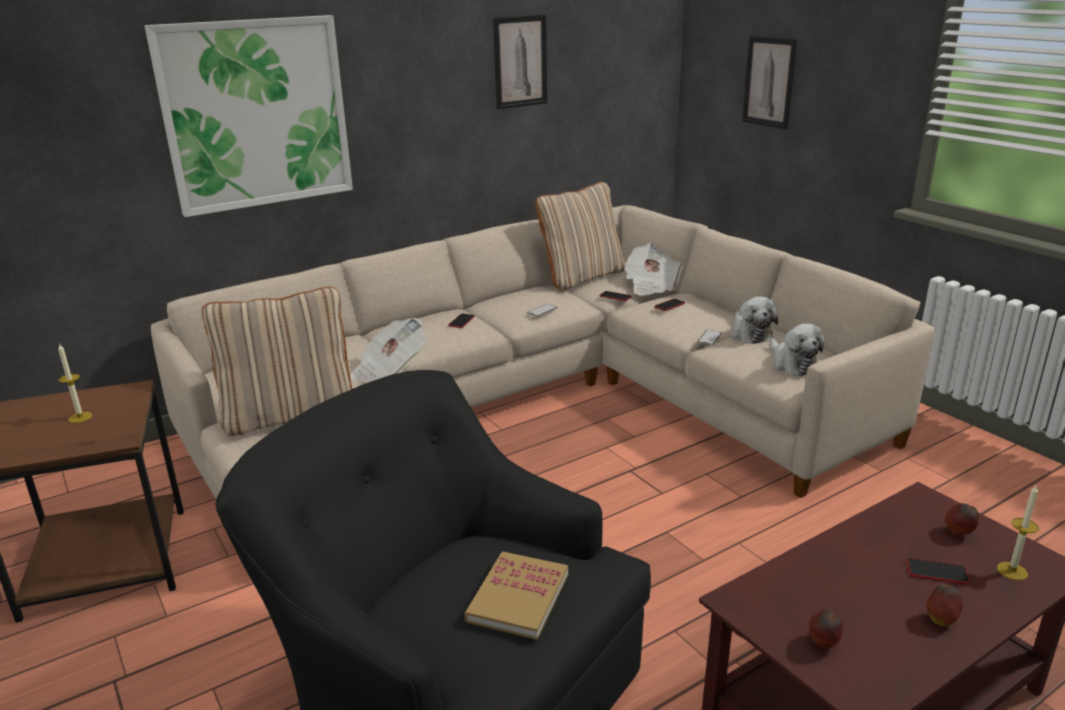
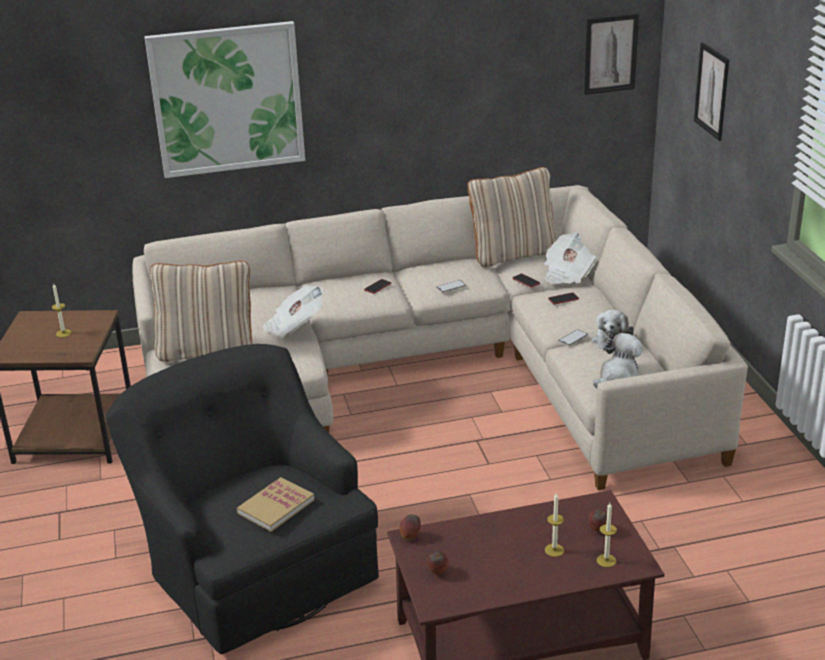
camera: 20 degrees right, 5 degrees up
(520, 61) = (474, 51): picture -> picture (610, 54)
(792, 364) = (617, 376): plush toy -> plush toy turned 135 degrees counterclockwise
(937, 572) = (554, 550): phone -> candle
(941, 620) = (524, 577): apple -> apple (410, 536)

